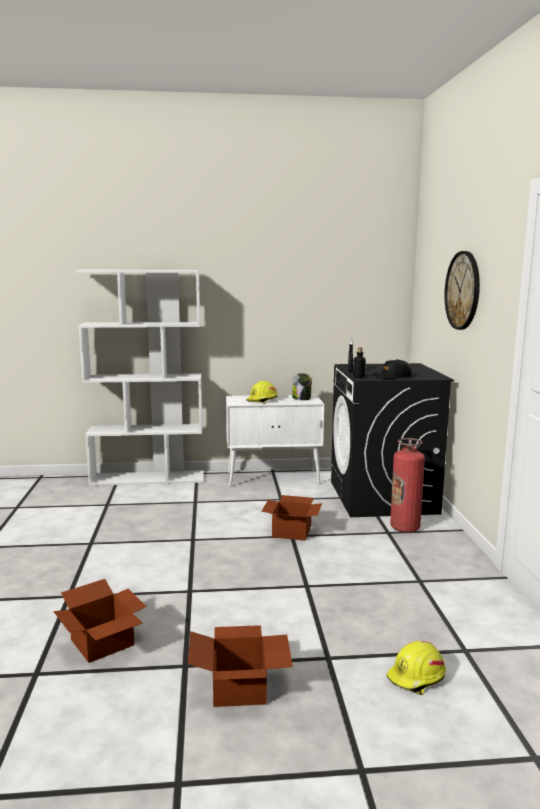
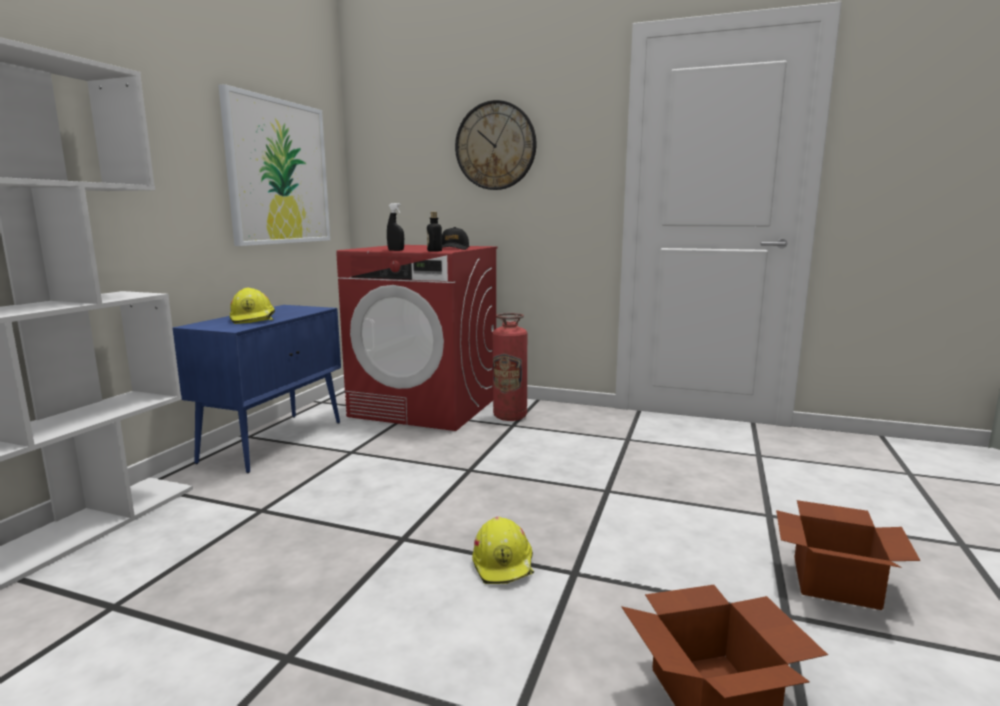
camera: 65 degrees left, 0 degrees up
(274, 478) = (274, 441): white cabinet -> blue cabinet
(292, 531) = (457, 466): cardboard box -> none
(302, 398) = (290, 309): jar -> none
(331, 305) = (278, 172): none -> picture
(383, 497) = (426, 407): black washing machine -> red washing machine
(417, 678) = (804, 484): yellow hard hat -> yellow hard hat (504, 564)

